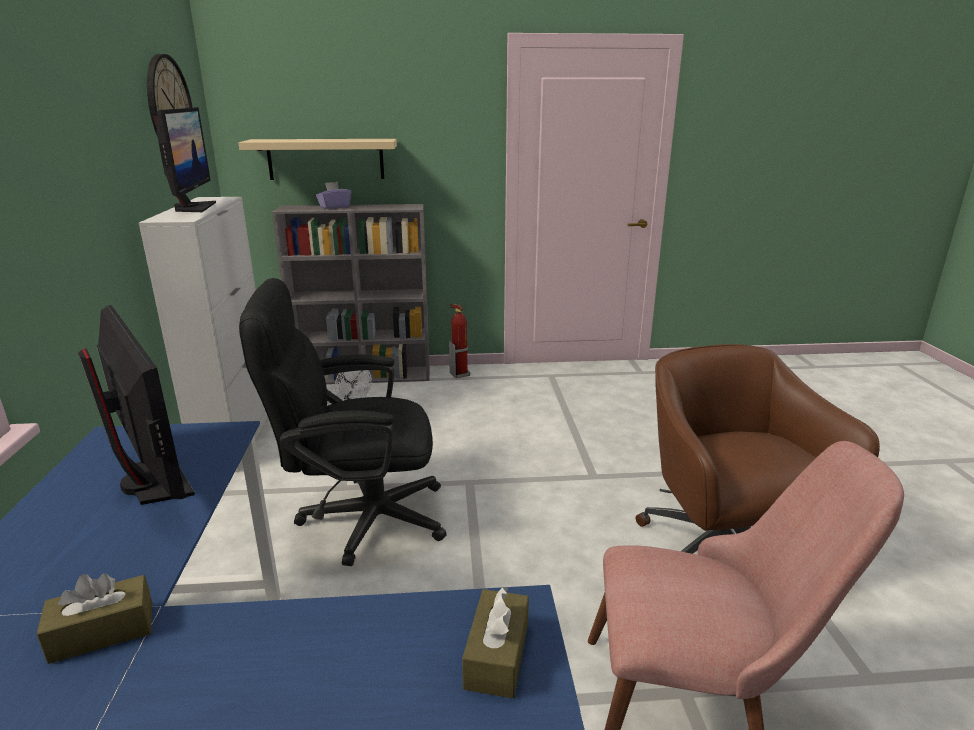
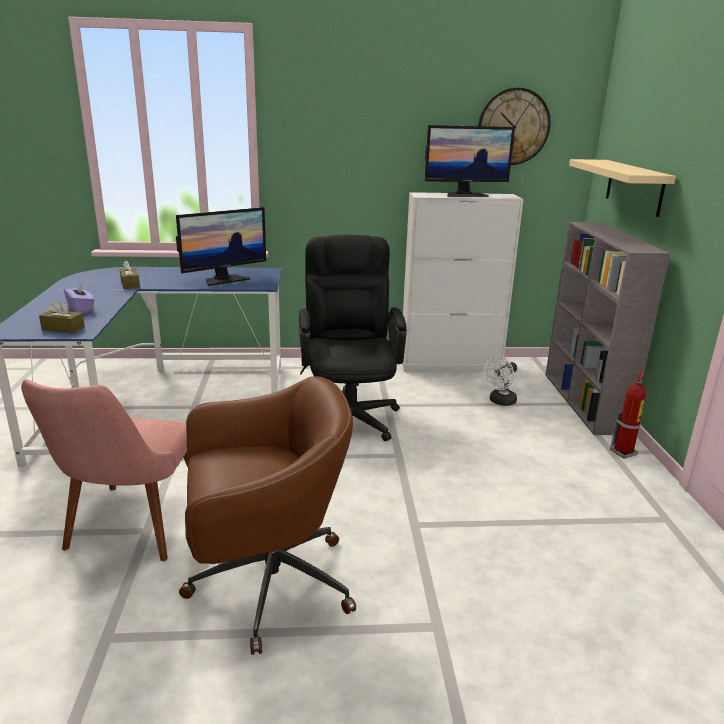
camera: 90 degrees right, 0 degrees up
(334, 207) = (609, 232): purple tissue box -> purple tissue box (81, 309)

